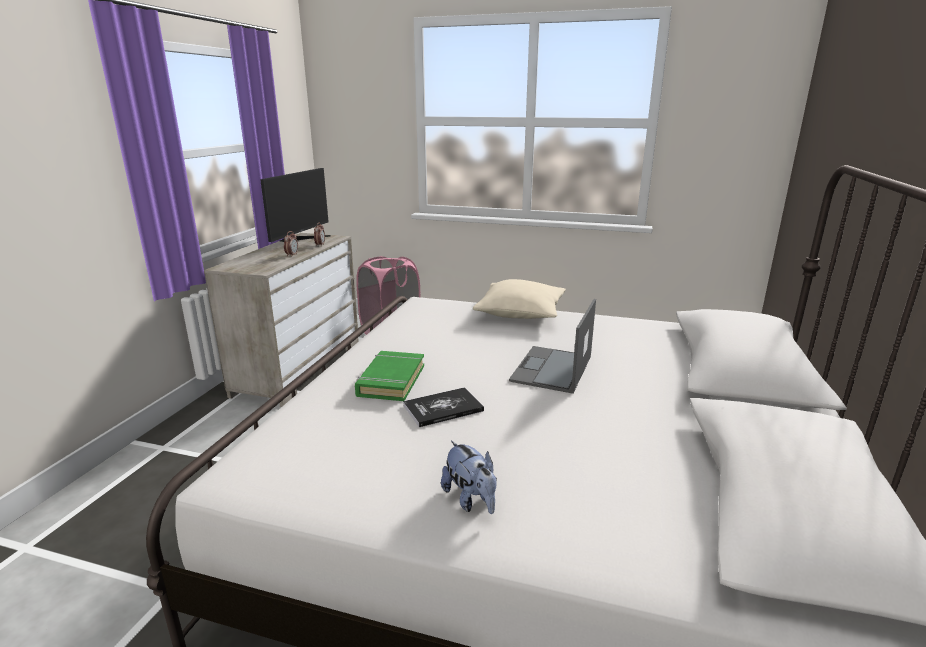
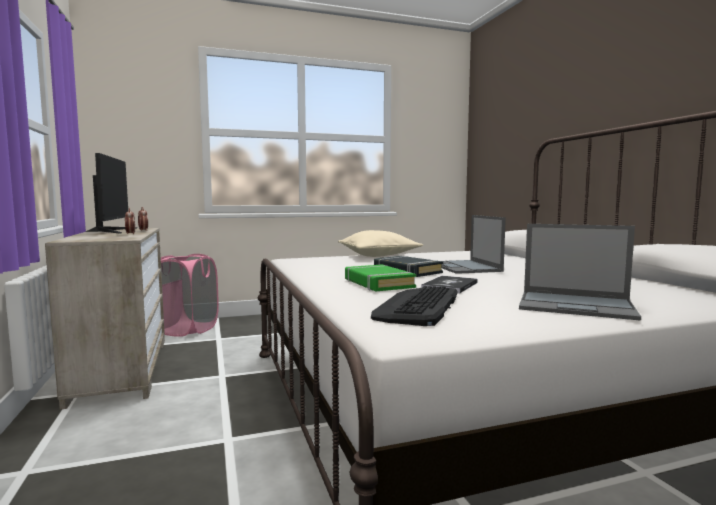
camera: 35 degrees left, 15 degrees down
(331, 439) = (417, 306): none -> keyboard
(470, 361) = (407, 271): none -> black book
(471, 500) = (577, 306): plush toy -> laptop

